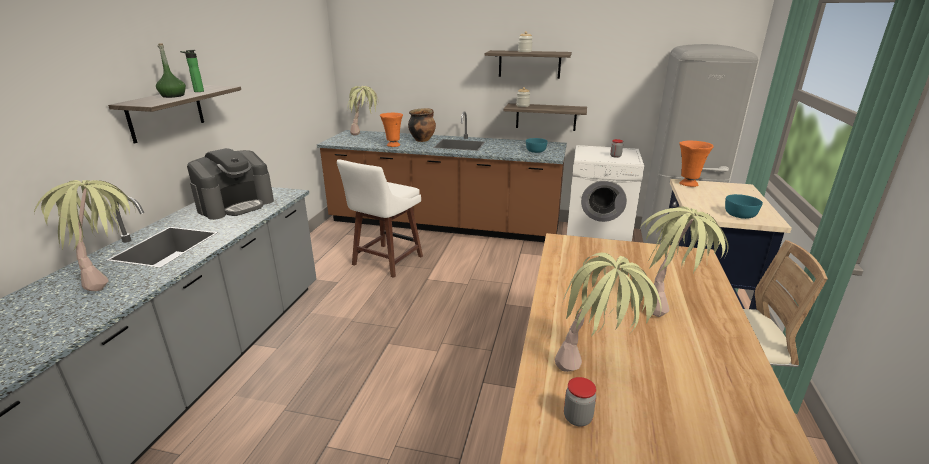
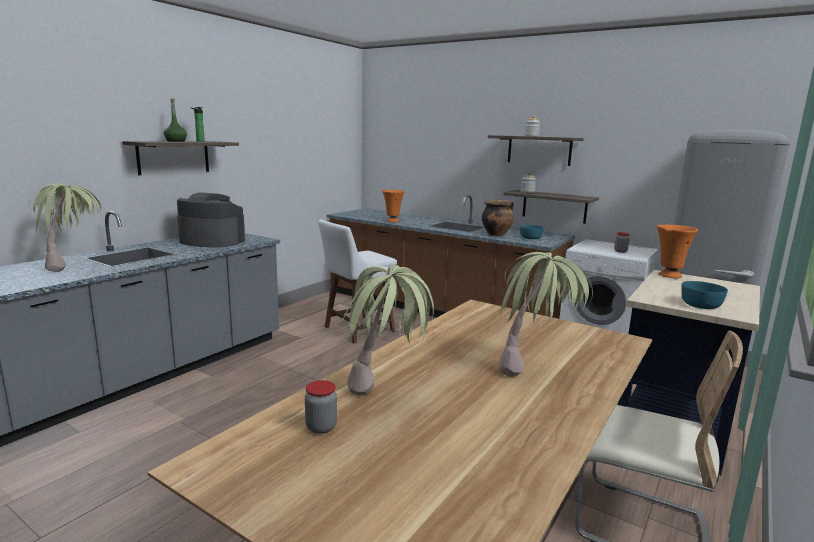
camera: 20 degrees right, 10 degrees down
(236, 205) = (211, 241): coffee machine -> coffee machine turned 135 degrees counterclockwise
(365, 135) = (377, 213): potted plant -> none
(422, 140) = (425, 220): cooking pot -> cooking pot (496, 234)

